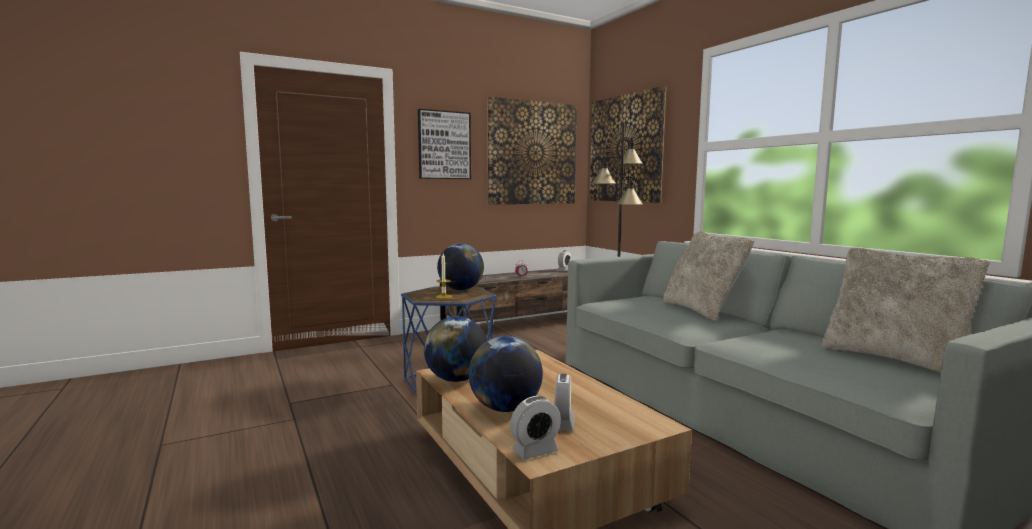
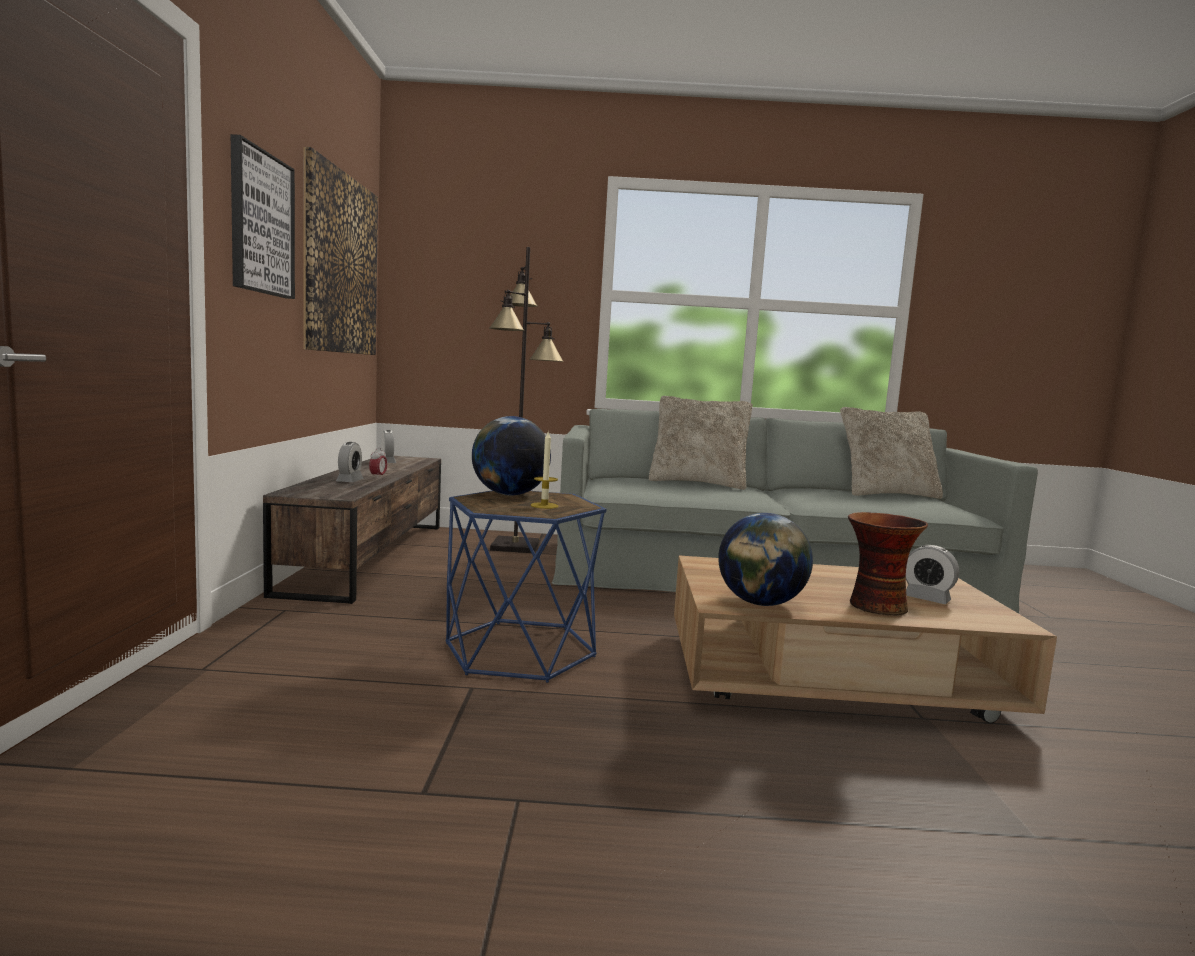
camera: 60 degrees left, 0 degrees up
(505, 408) = (875, 606): globe -> vase
(535, 451) = (994, 621): alarm clock -> alarm clock (350, 481)
(625, 148) = (469, 280): picture -> none

